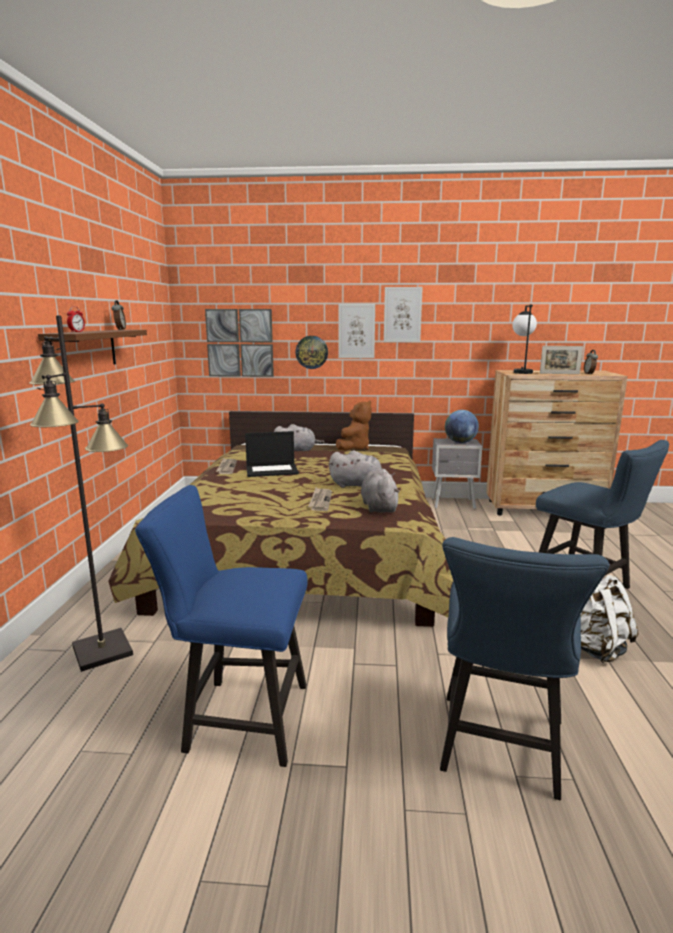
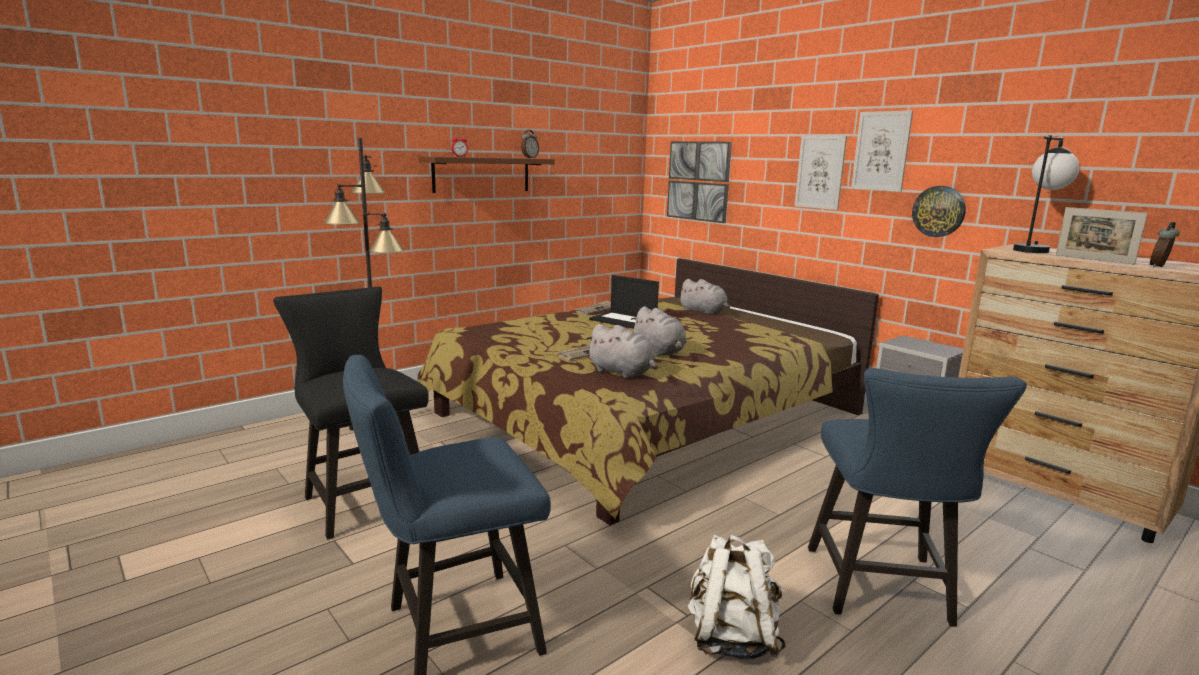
camera: 45 degrees right, 0 degrees up
(237, 718) = (362, 499): blue chair -> black chair
(311, 352) = (767, 196): wall clock -> wall clock (938, 211)
(354, 448) = (776, 324): brown plush toy -> none
(379, 507) = (623, 372): grey plush toy -> grey plush toy turned 90 degrees clockwise
(460, 442) = (927, 347): globe -> none

